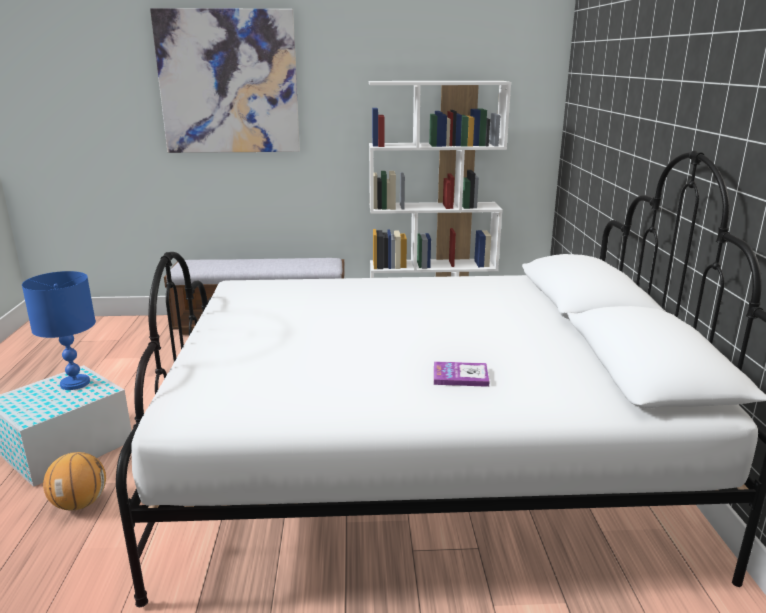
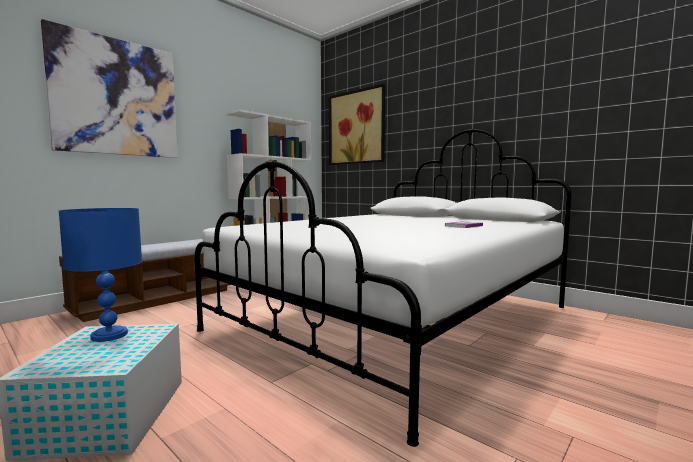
camera: 45 degrees left, 15 degrees down
(80, 503) = (218, 435): basketball -> none
(595, 90) = (356, 127): none -> picture

